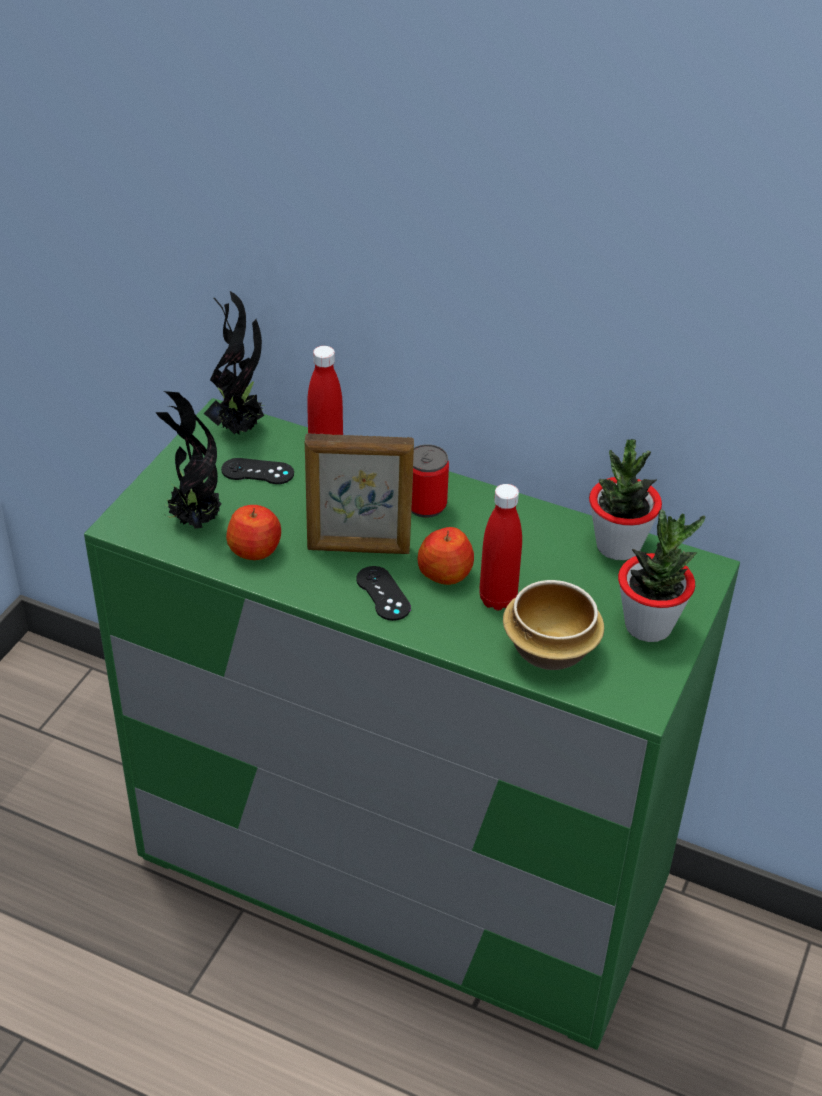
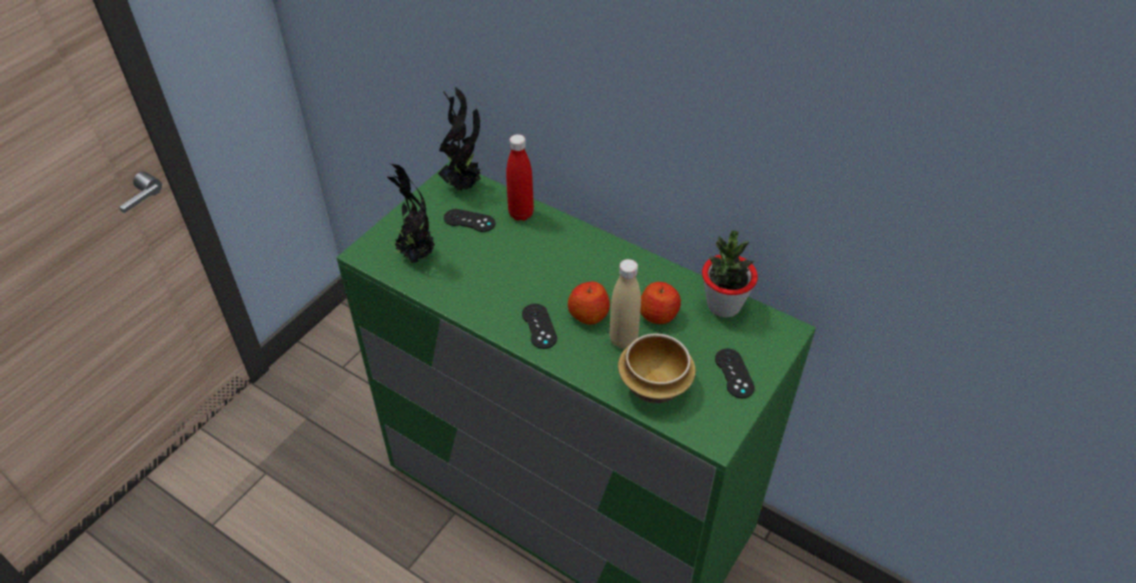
camera: 10 degrees right, 5 degrees up
(255, 549) = (454, 281): apple -> apple (658, 314)
(359, 549) = (529, 288): picture frame -> none
(426, 505) = (586, 258): can -> none
(497, 599) = (623, 340): red bottle -> beige bottle
(648, 625) = (734, 373): potted plant -> black game controller

